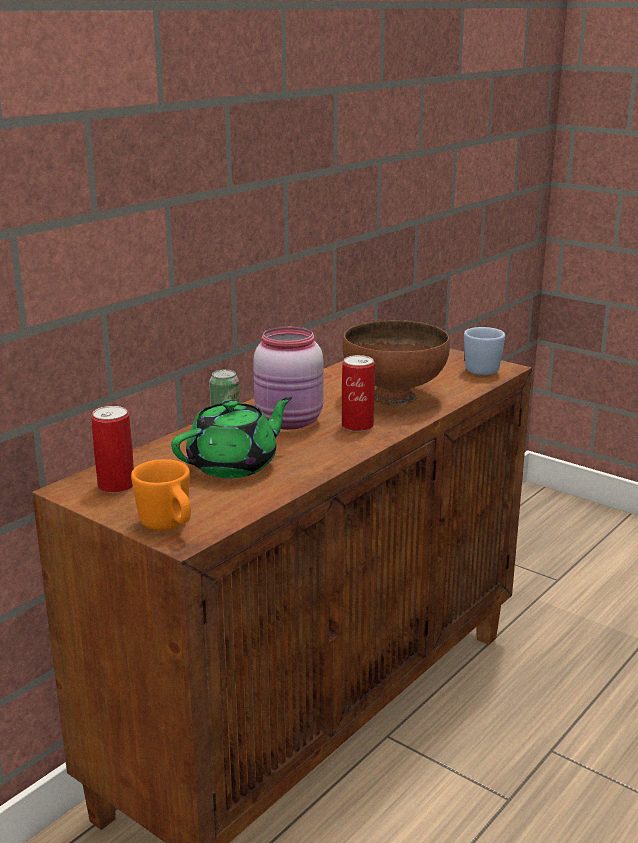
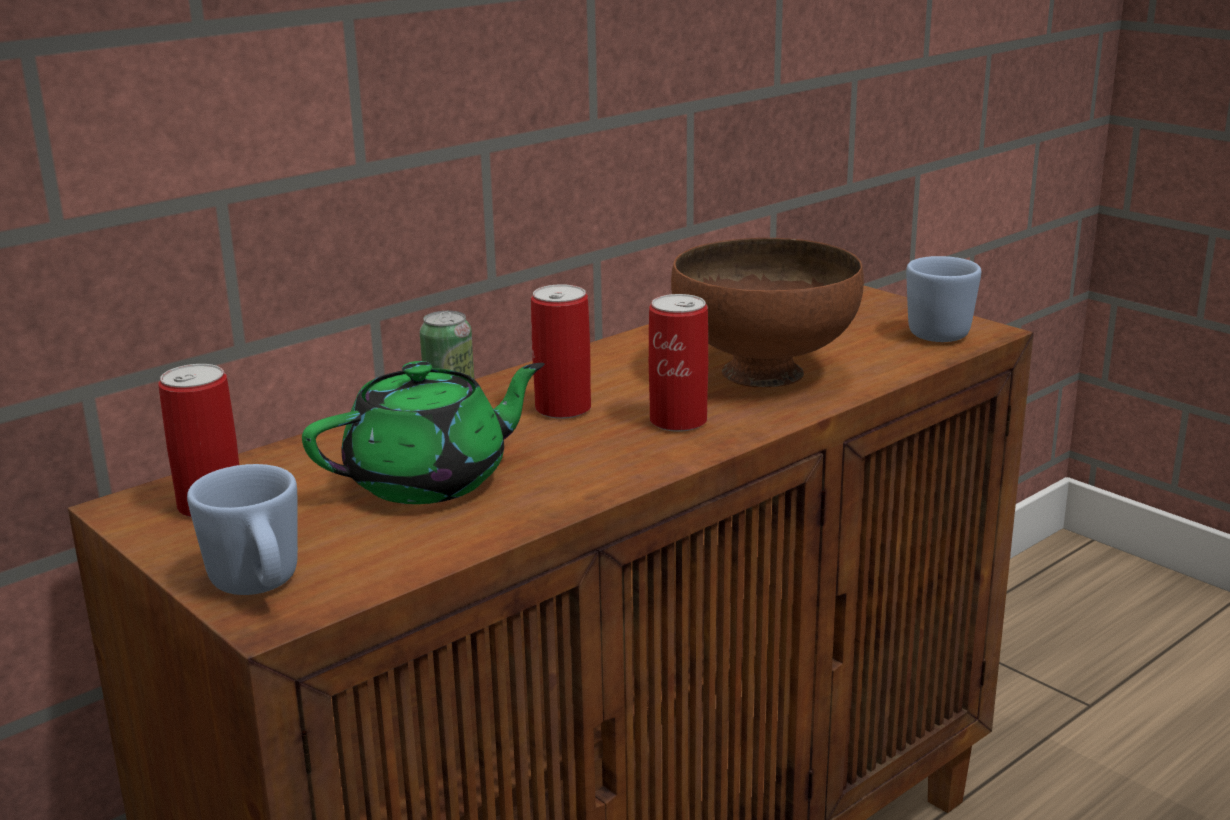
camera: 10 degrees right, 0 degrees up
(169, 526) = (259, 587): orange mug -> blue mug
(290, 422) = (563, 408): pink jar -> can

